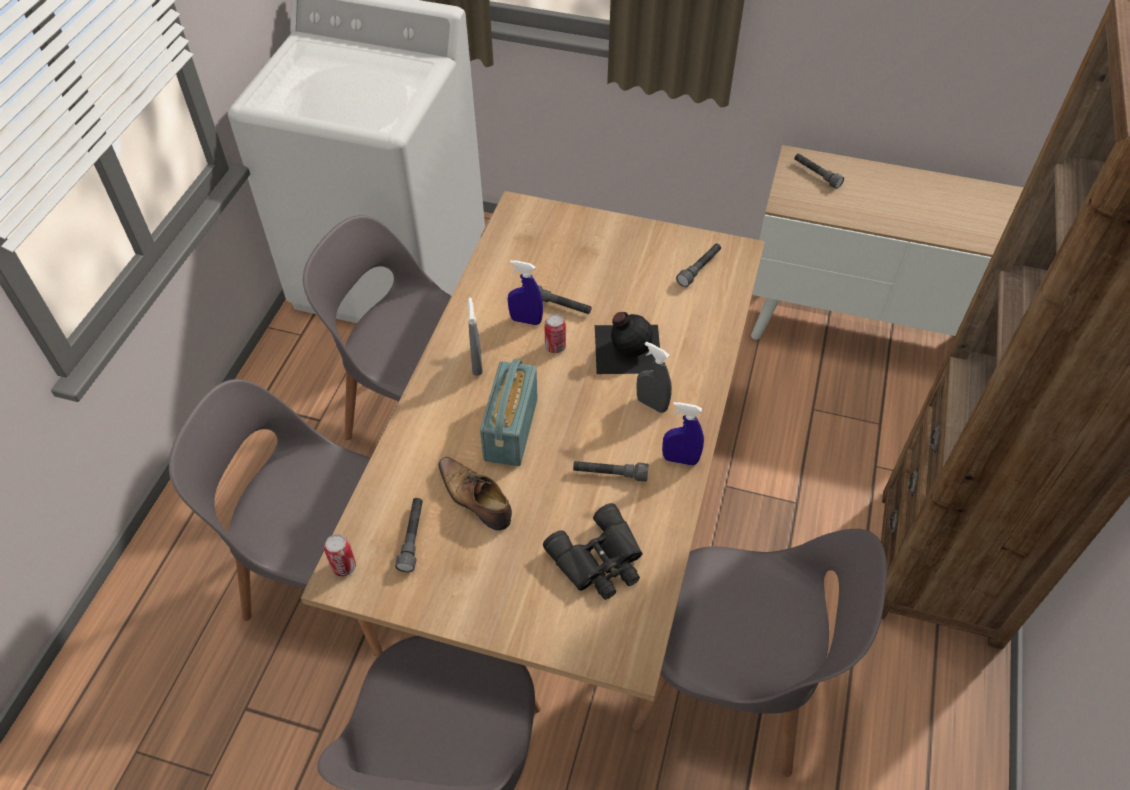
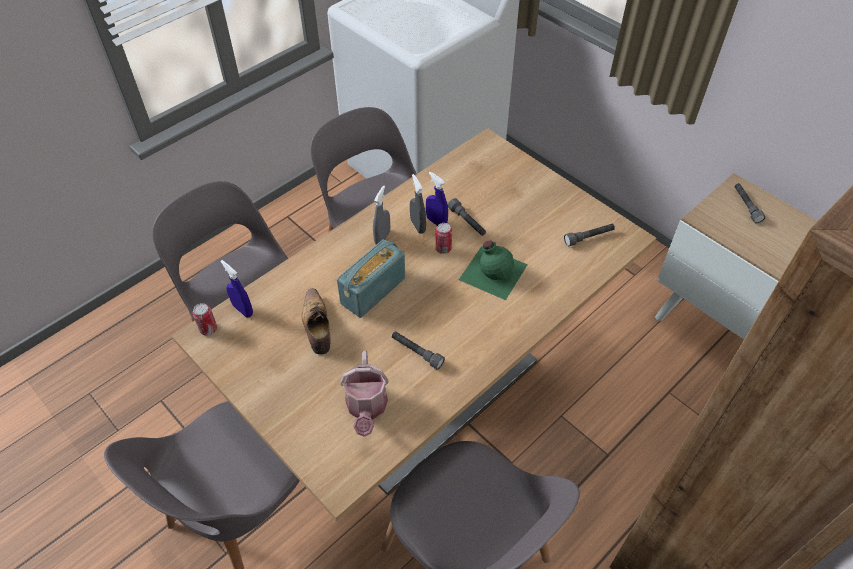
camera: 30 degrees right, 0 degrees up
(412, 538) = (261, 331): grey flashlight -> none
(600, 561) = (366, 408): black binoculars -> watering can
(626, 348) = (492, 271): black bottle -> green bottle
(652, 404) = (481, 318): grey spray bottle -> grey spray bottle (418, 226)
(680, 459) = (473, 366): blue spray bottle -> blue spray bottle (243, 310)

